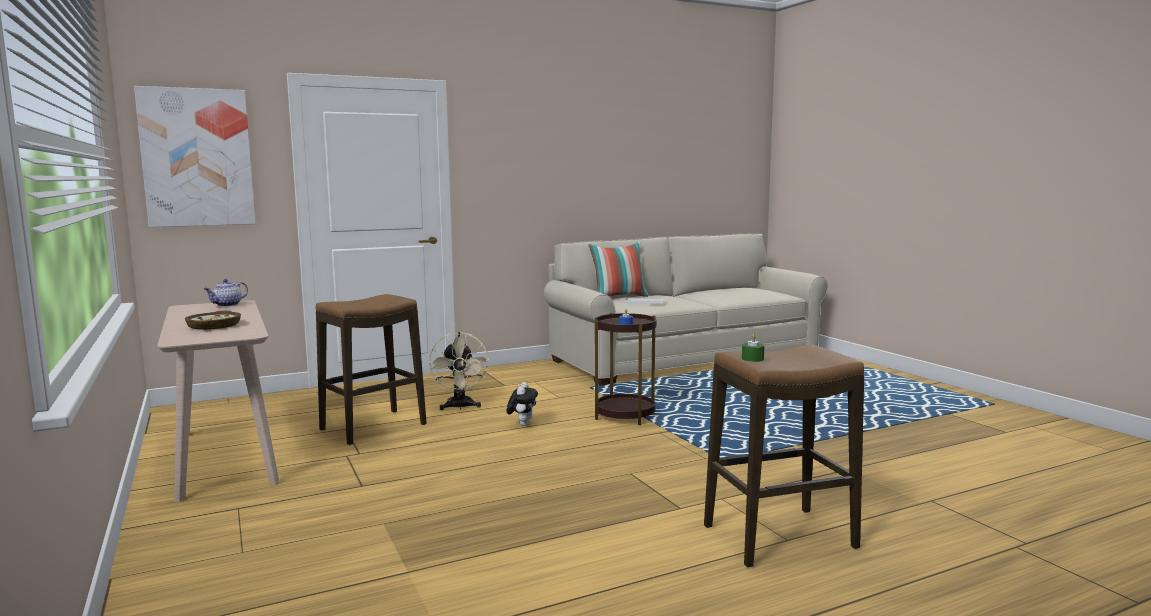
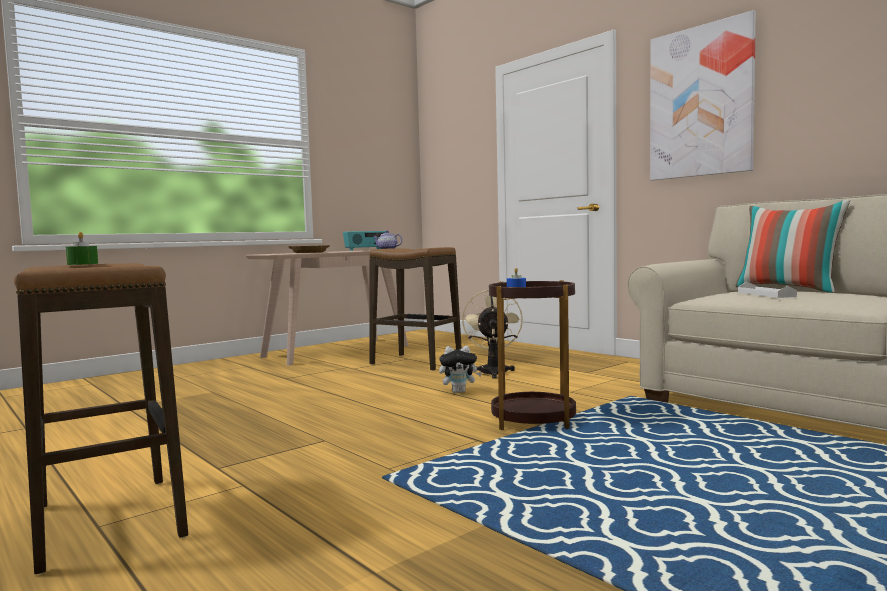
camera: 75 degrees right, 5 degrees down
(185, 309) = (365, 250): none -> radio
(197, 158) = (448, 148): picture -> picture (700, 102)
(460, 407) = (493, 371): beige fan -> beige fan turned 120 degrees clockwise

